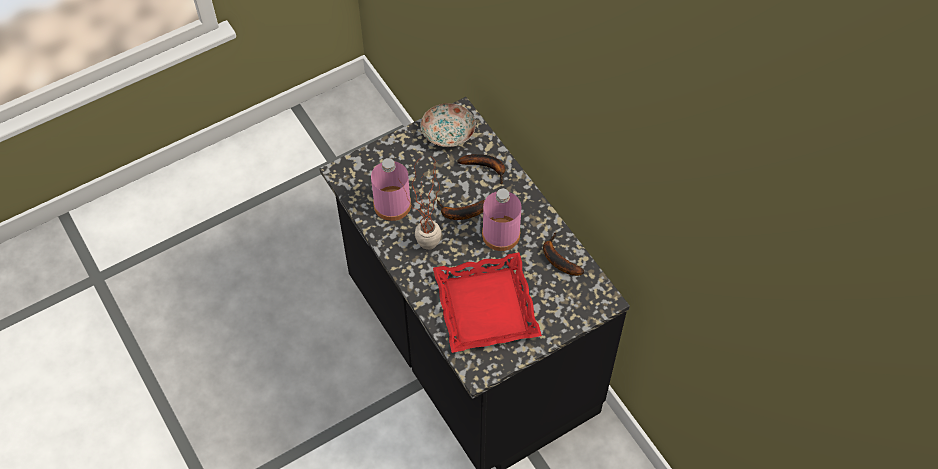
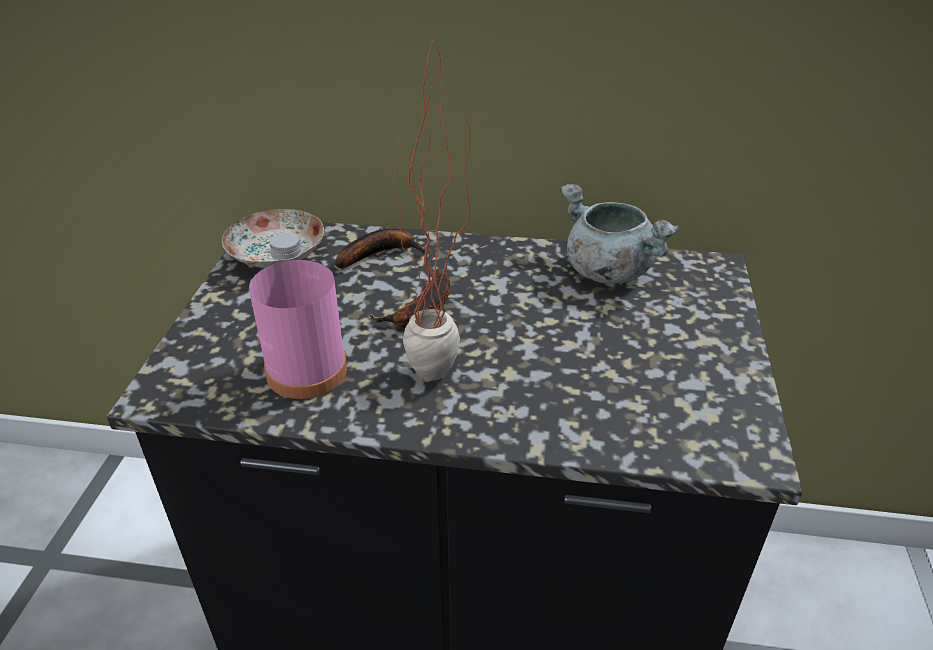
camera: 50 degrees left, 20 degrees down
(487, 307) = (624, 375): red tray -> none
(501, 234) = (506, 295): pink bottle -> none
(557, 259) = (606, 270): banana -> grey cooking pot

